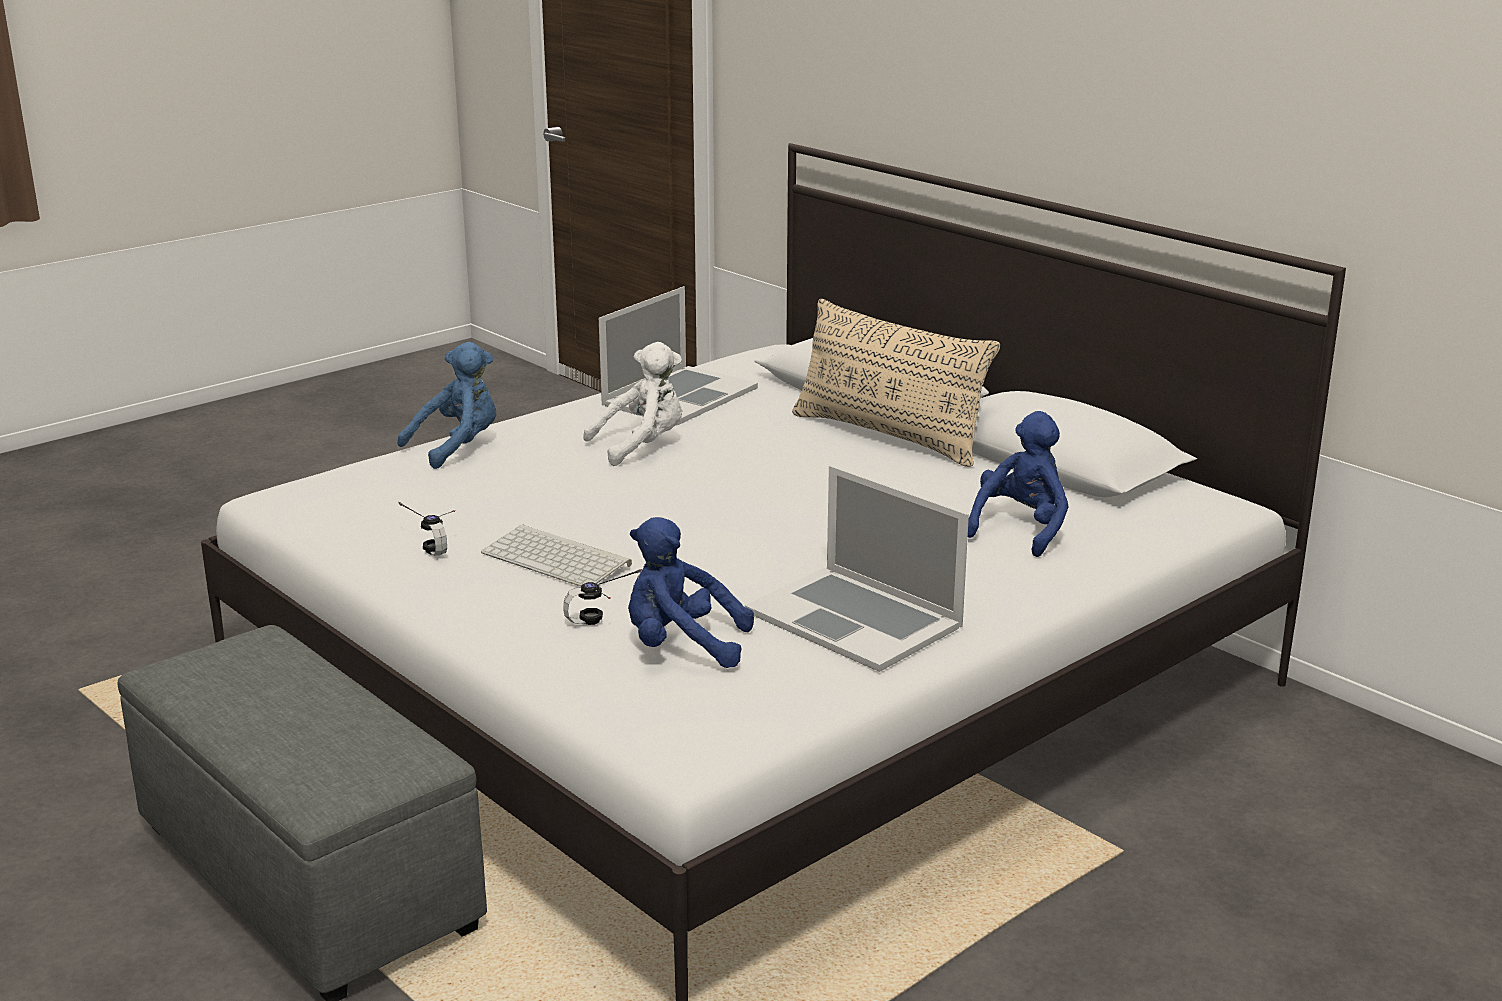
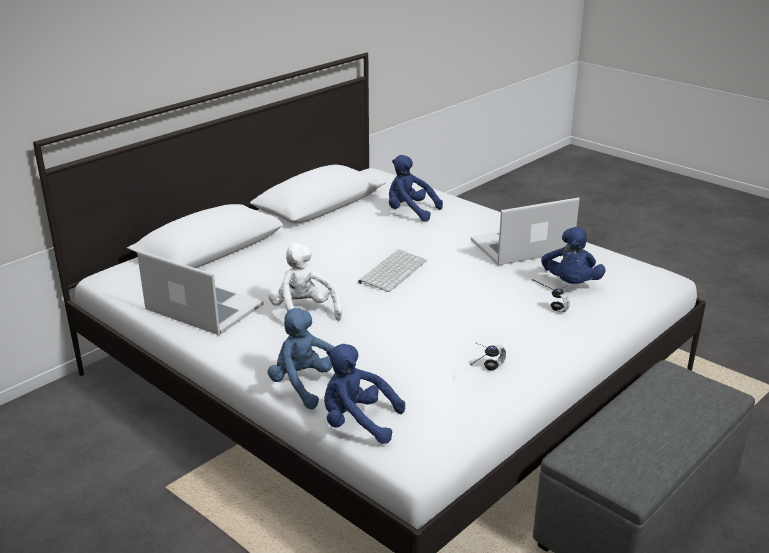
camera: 95 degrees left, 5 degrees up
(360, 470) = (357, 422): none -> blue plush toy
(559, 558) = (487, 324): keyboard -> keyboard (392, 271)
(854, 618) = (522, 246): laptop -> laptop turned 150 degrees counterclockwise
(888, 436) = (283, 241): beige pillow -> none

